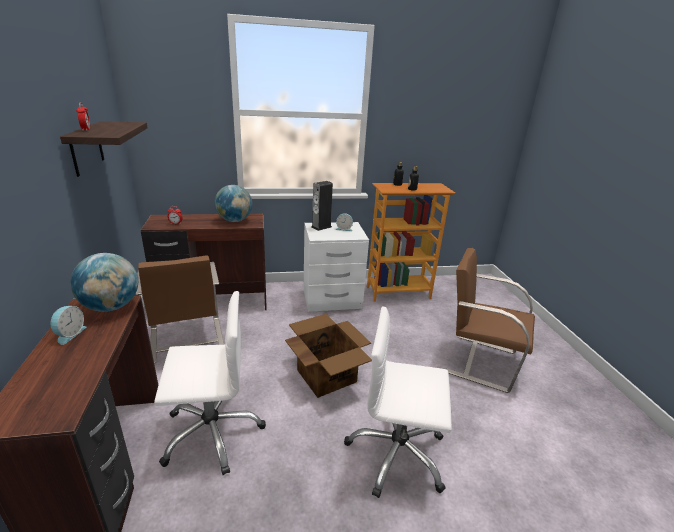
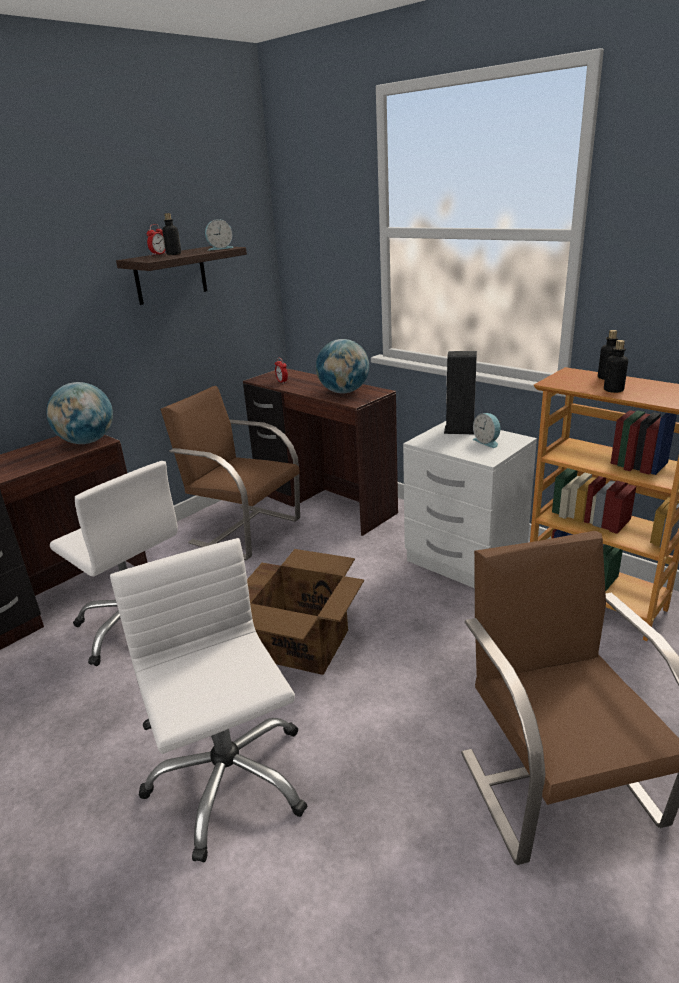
camera: 55 degrees right, 0 degrees up
(69, 334) = (32, 451): alarm clock -> alarm clock (219, 248)
(104, 129) = (174, 254): none -> bottle
(186, 340) = (244, 530): brown chair -> brown chair turned 90 degrees clockwise

